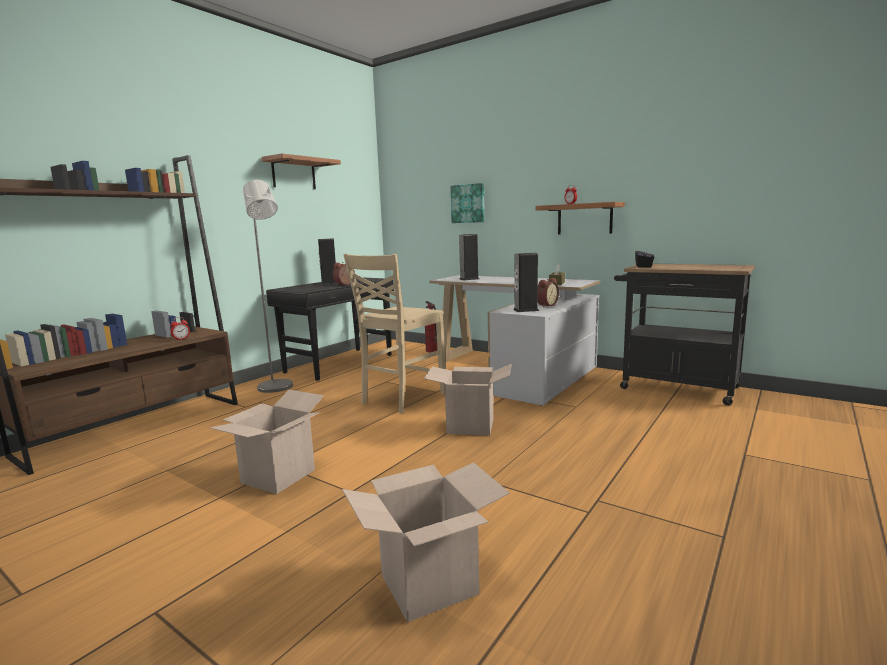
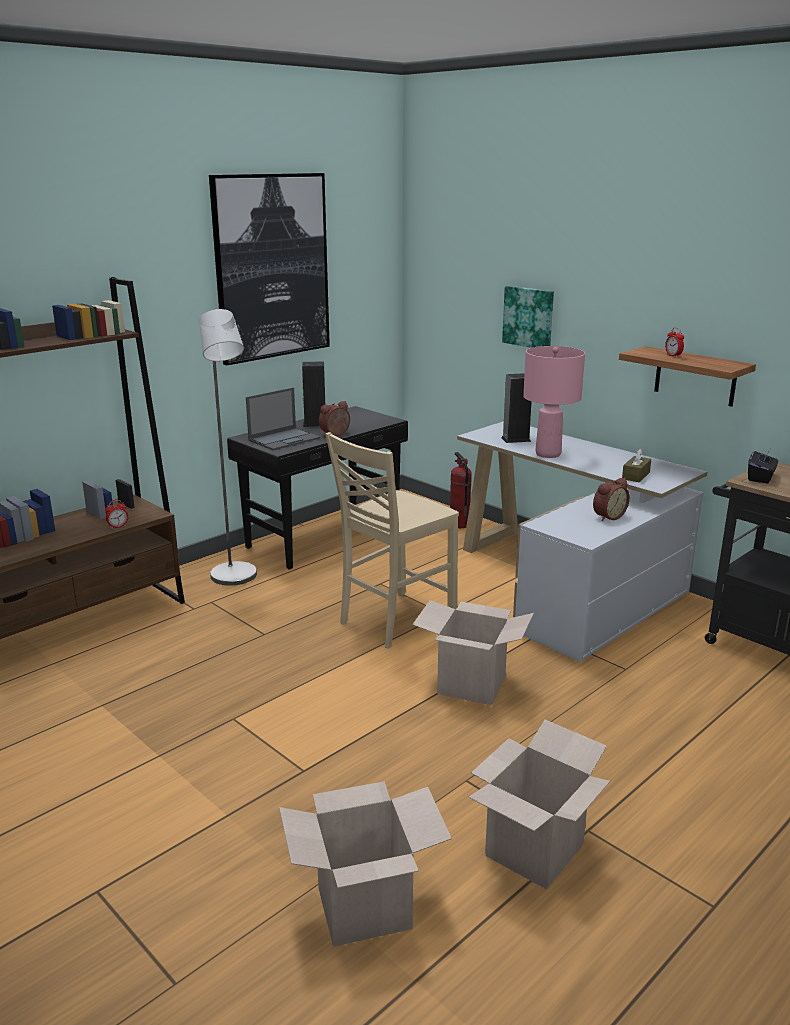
camera: 10 degrees right, 10 degrees up
(278, 476) = (225, 734): cardboard box -> cardboard box (534, 850)
(293, 174) = (272, 267): shelf -> picture
(309, 287) = (284, 439): none -> laptop
(493, 281) = (547, 454): none -> pink table lamp
(526, 310) = (573, 527): speaker -> none

